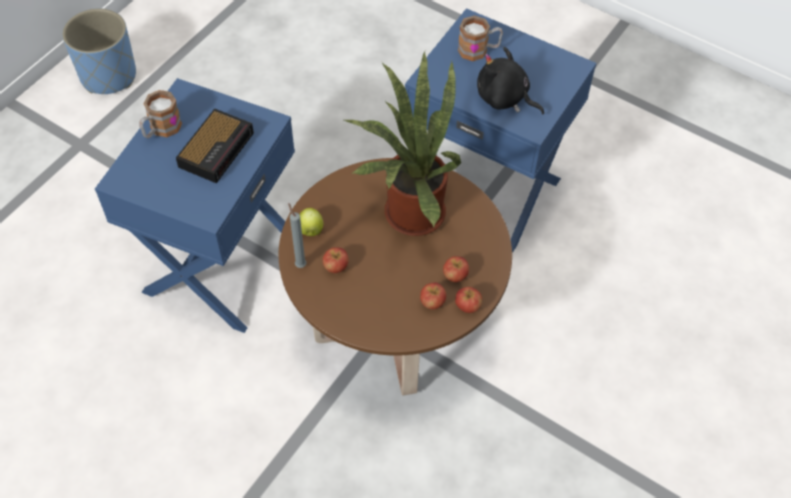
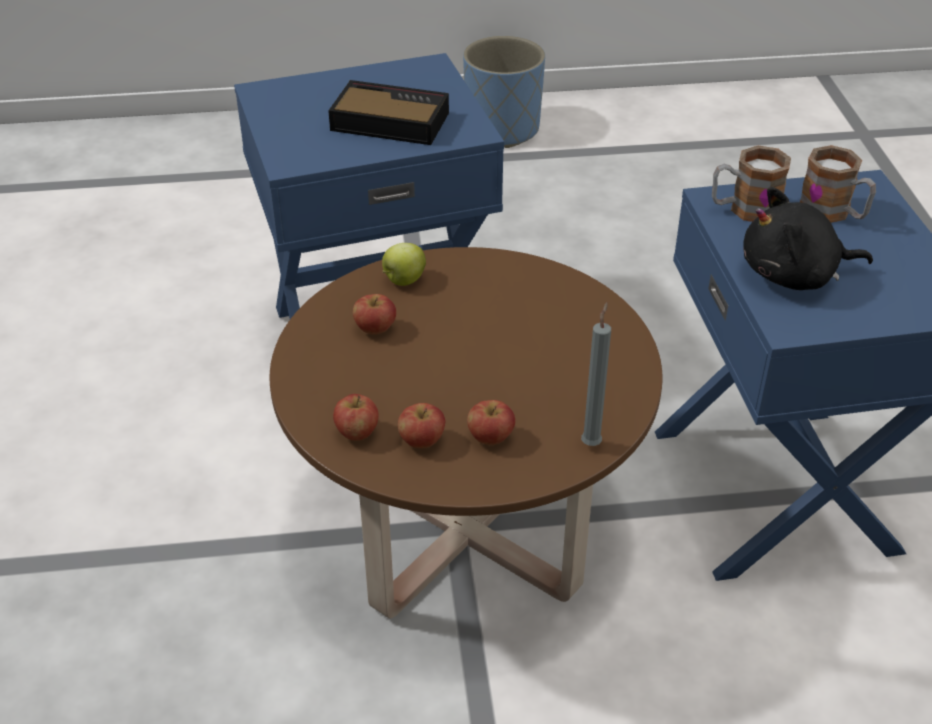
camera: 50 degrees right, 15 degrees down
(161, 129) = (363, 78): mug -> mug (744, 209)
(217, 148) = (387, 121): alarm clock -> alarm clock turned 150 degrees counterclockwise
(300, 264) = (344, 299): grey candle -> grey candle (592, 442)
(408, 212) = (534, 339): potted plant -> none
(467, 306) = (455, 478): apple -> apple (356, 433)
(504, 98) = (794, 275): black plush toy -> black plush toy turned 90 degrees counterclockwise

